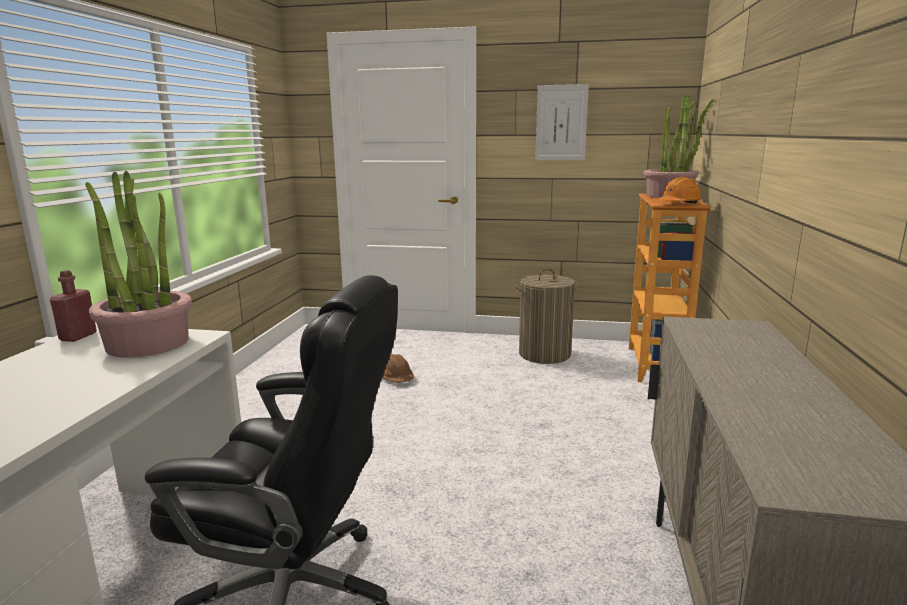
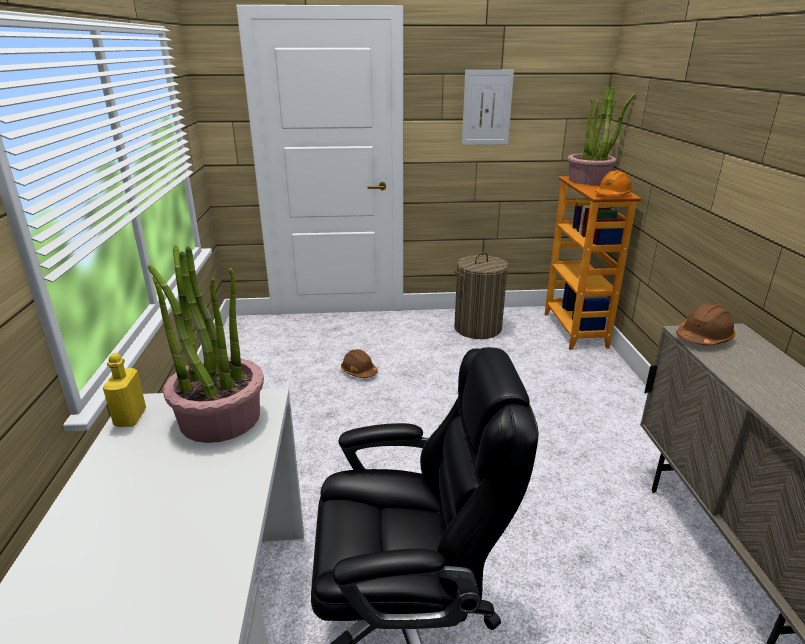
camera: 15 degrees left, 10 degrees up
(78, 336) = (130, 418): red bottle -> yellow bottle
(702, 328) = (703, 338): none -> brown hard hat

